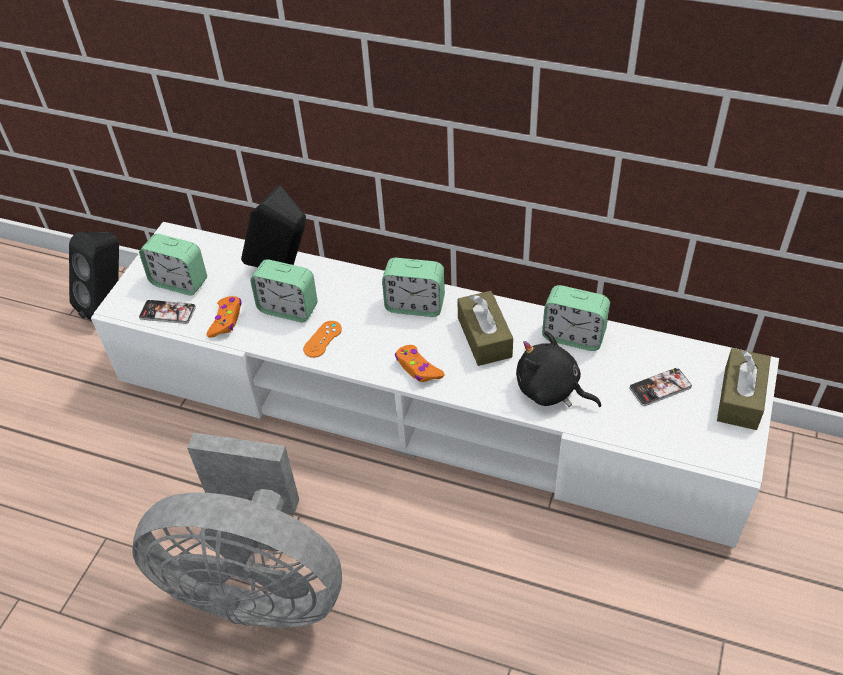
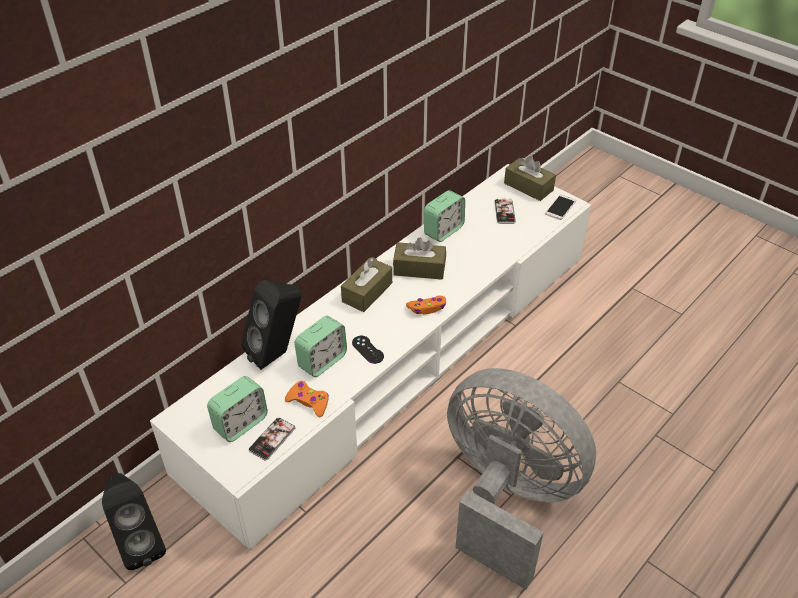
camera: 70 degrees left, 5 degrees down
(257, 585) = (507, 498): grey fan -> grey fan turned 90 degrees counterclockwise
(322, 339) = (367, 349): orange game controller -> black game controller
(415, 305) = (367, 292): alarm clock -> brown tissue box
(551, 390) = (481, 254): black plush toy -> none
(720, 450) = (560, 207): none -> phone

